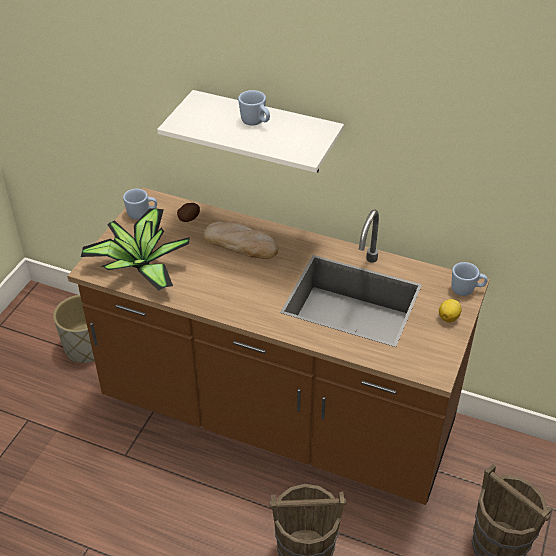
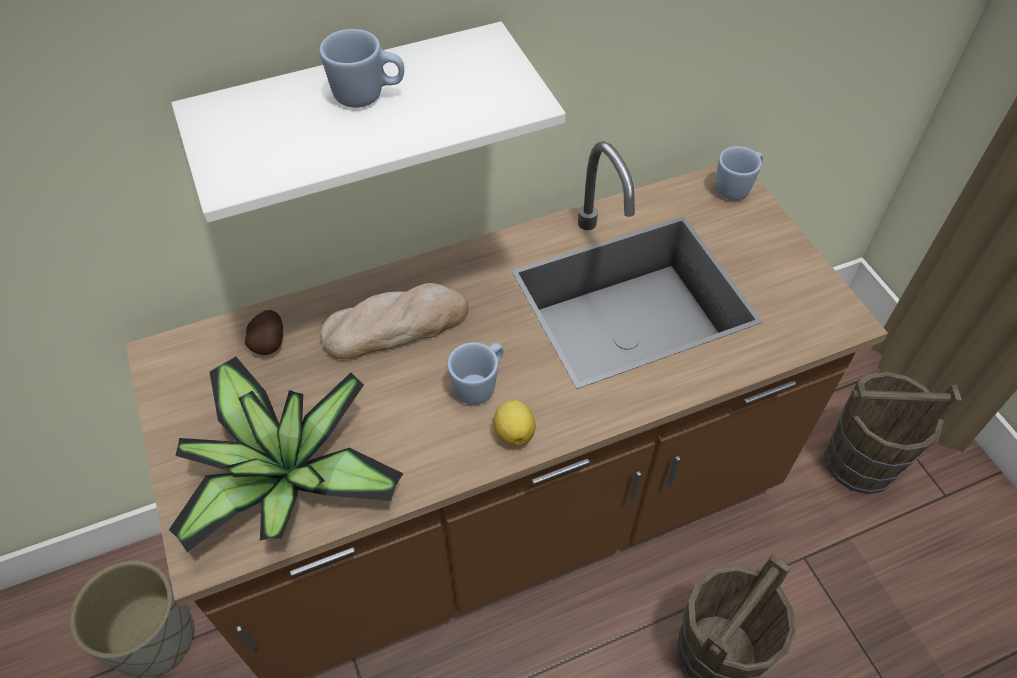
camera: 45 degrees left, 10 degrees up
(142, 214) = (180, 389): blue mug -> blue mug (480, 384)
(449, 317) = (764, 237): lemon -> lemon (514, 432)

